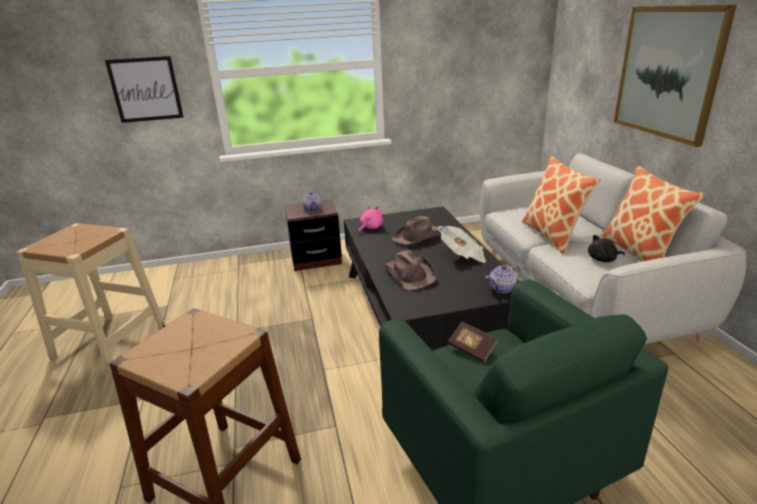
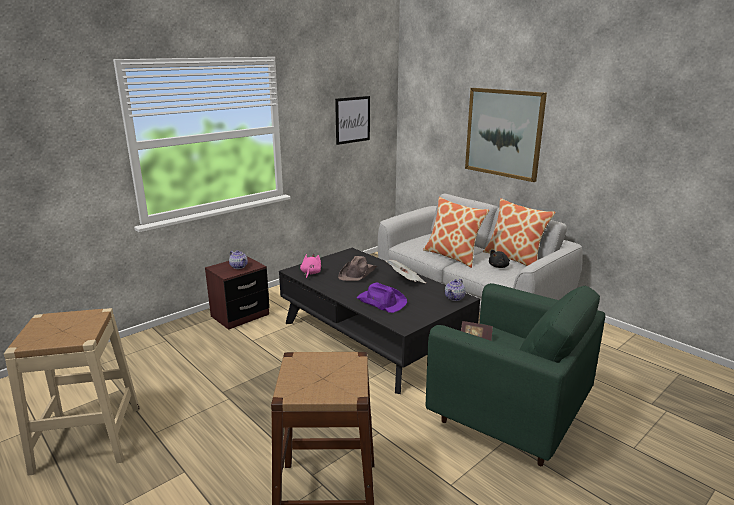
camera: 30 degrees left, 5 degrees down
(145, 89) = (59, 164): picture -> picture (352, 120)
(410, 274) = (381, 301): brown hat -> purple hat

